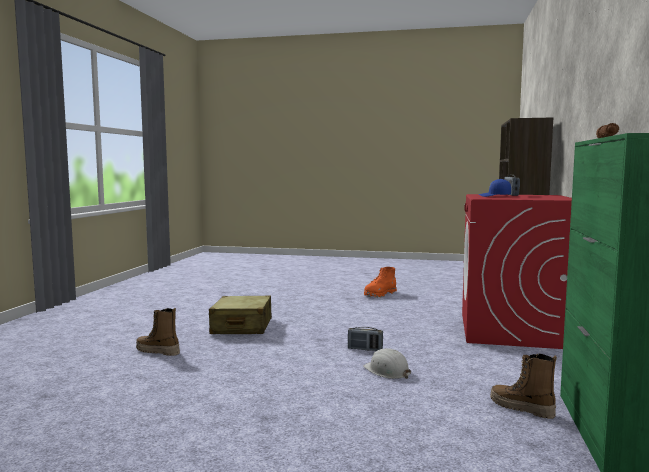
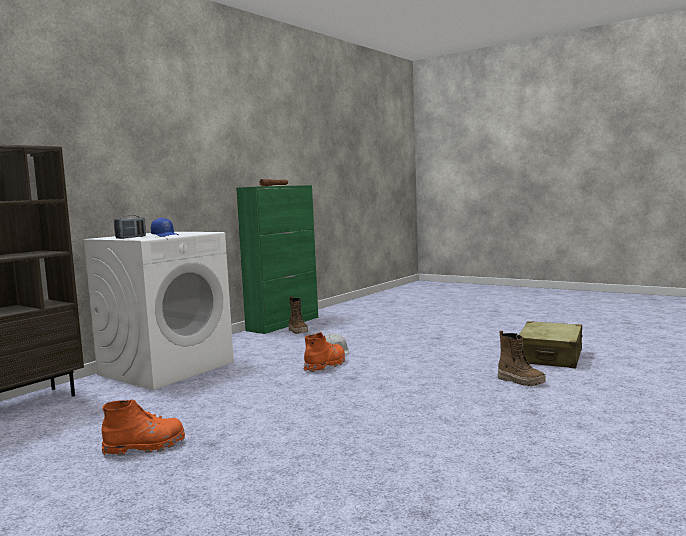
camera: 155 degrees left, 0 degrees up
(242, 327) = (424, 402): beige suitcase -> beige suitcase (550, 357)
(365, 349) = (325, 365): radio -> orange boot
(511, 331) = (167, 368): red washing machine -> white washing machine

